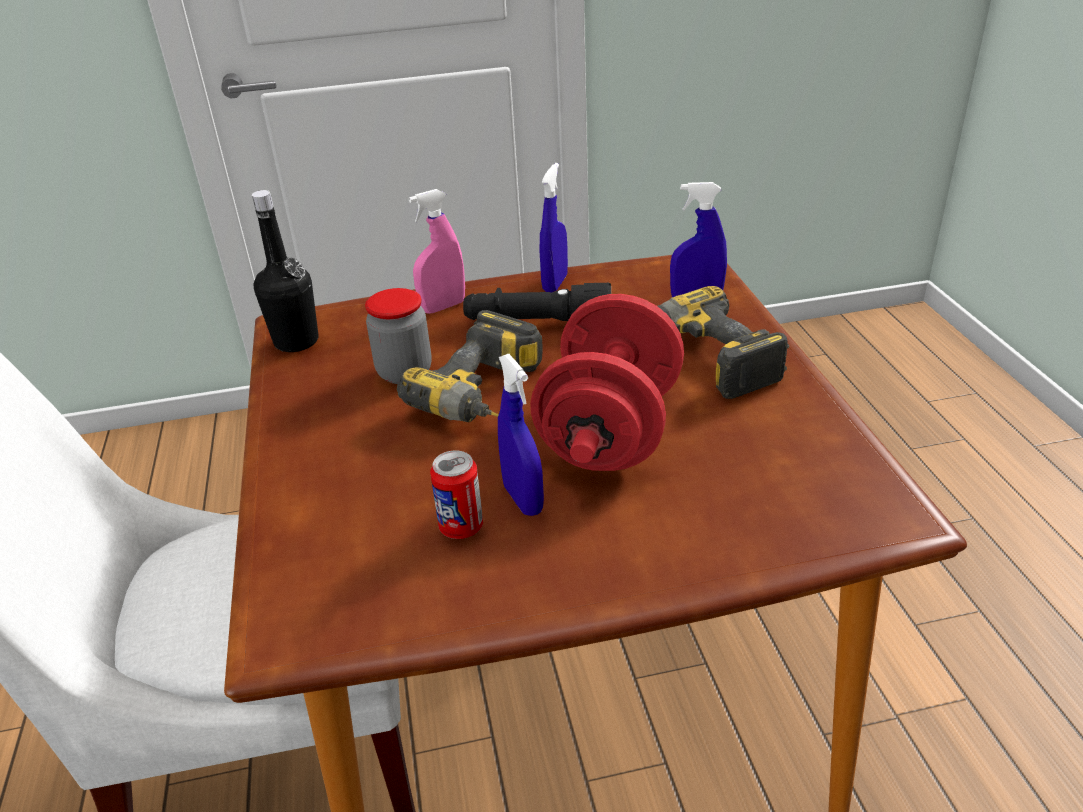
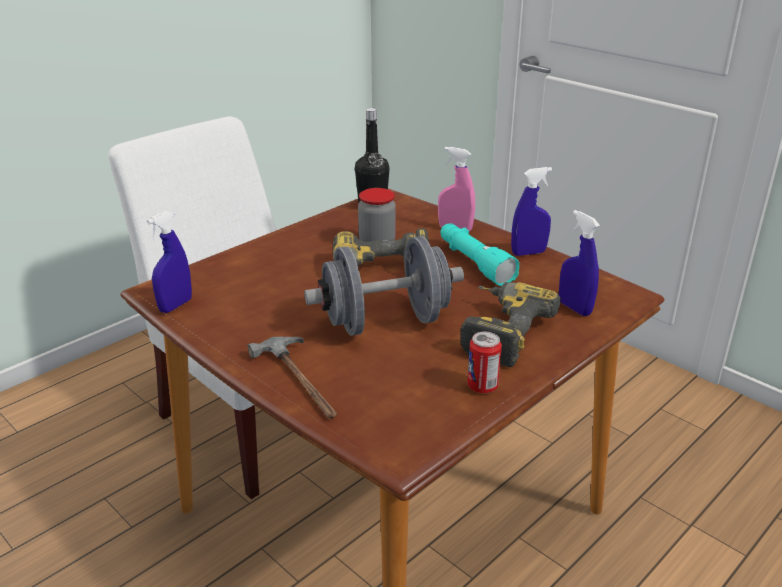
camera: 55 degrees right, 5 degrees down
(461, 527) = (262, 305): can -> can (482, 386)
(523, 499) = (299, 315): blue spray bottle -> blue spray bottle (175, 305)
(538, 323) = (474, 263): black flashlight -> turquoise flashlight
(610, 432) = (385, 322): red dumbbell -> grey dumbbell
(693, 549) = (301, 381): none -> hammer

